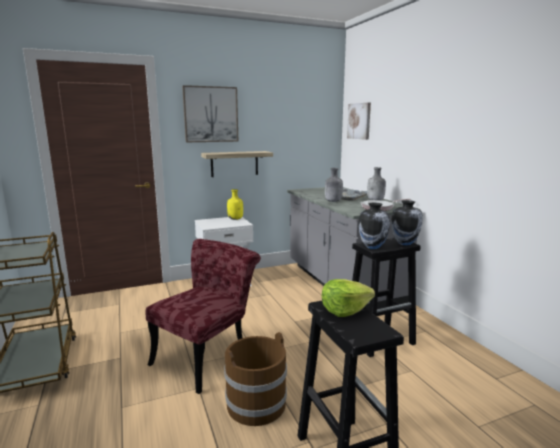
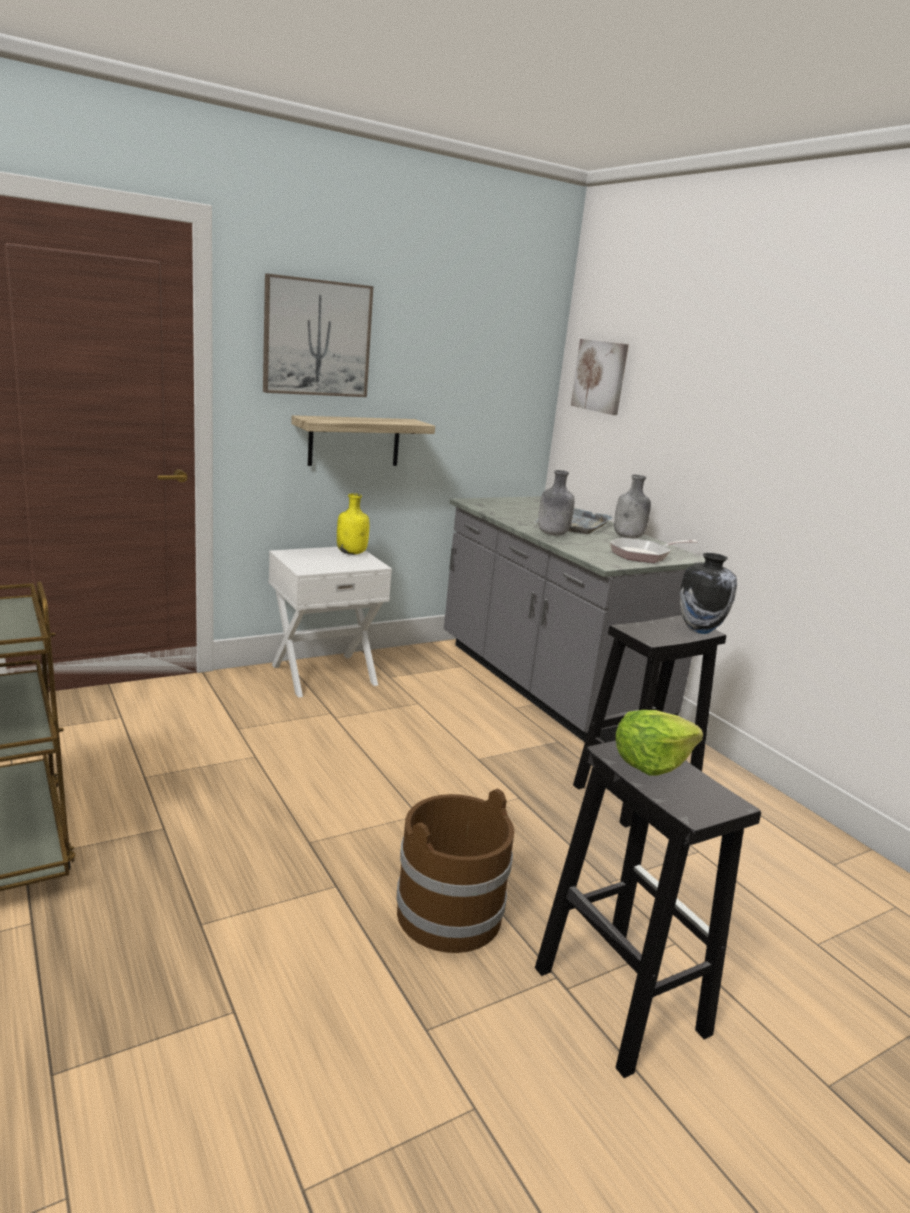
camera: 10 degrees left, 5 degrees up
(207, 356) = (334, 826): red chair -> none
(373, 247) = (648, 635): vase -> none

